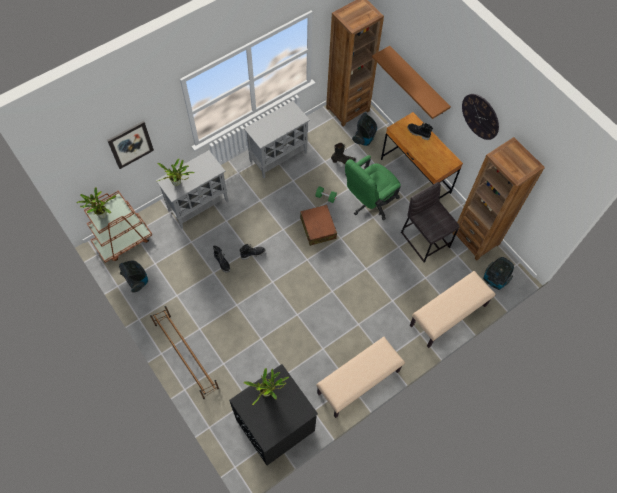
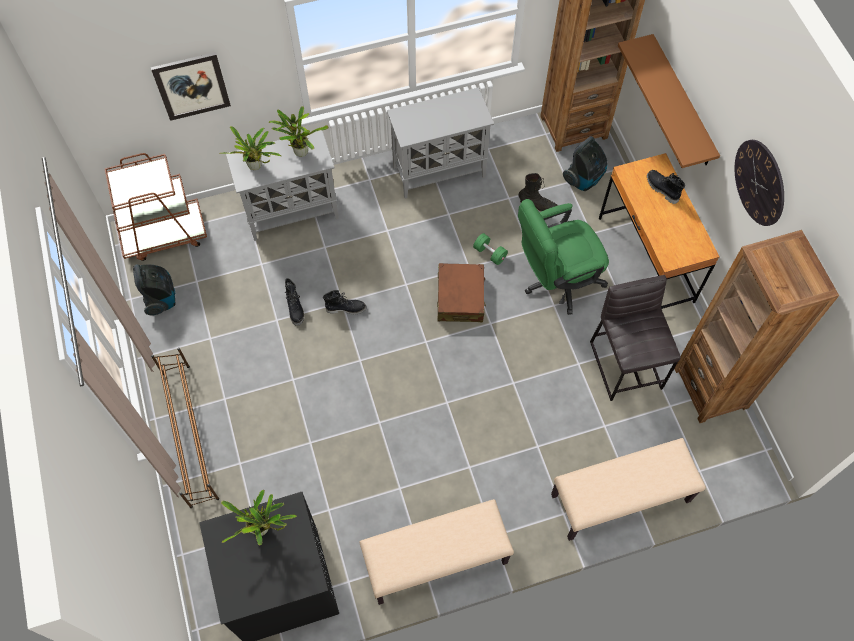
camera: 20 degrees right, 0 degrees up
(101, 214) = (128, 182): potted plant -> potted plant (300, 151)
(494, 280) = (719, 464): vacuum cleaner -> none

